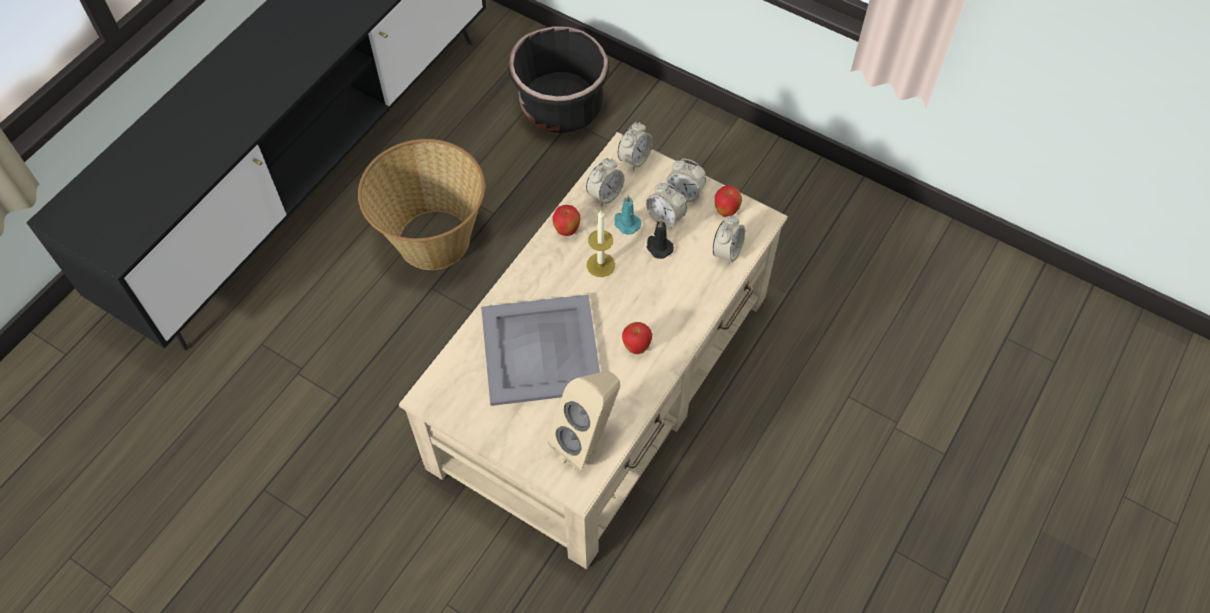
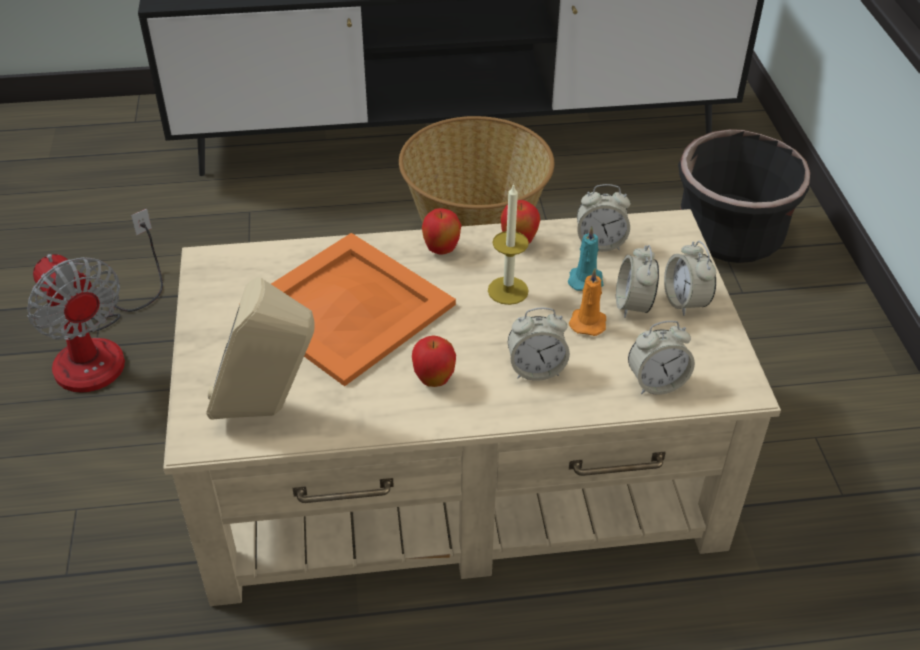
camera: 50 degrees right, 15 degrees down
(312, 514) = (102, 347): none -> fan
(541, 349) = (350, 307): grey tray -> orange tray
(634, 159) = (674, 239): alarm clock -> alarm clock (536, 369)
(658, 247) = (588, 321): black candle -> orange candle
(726, 211) = (709, 350): apple -> apple (441, 250)

